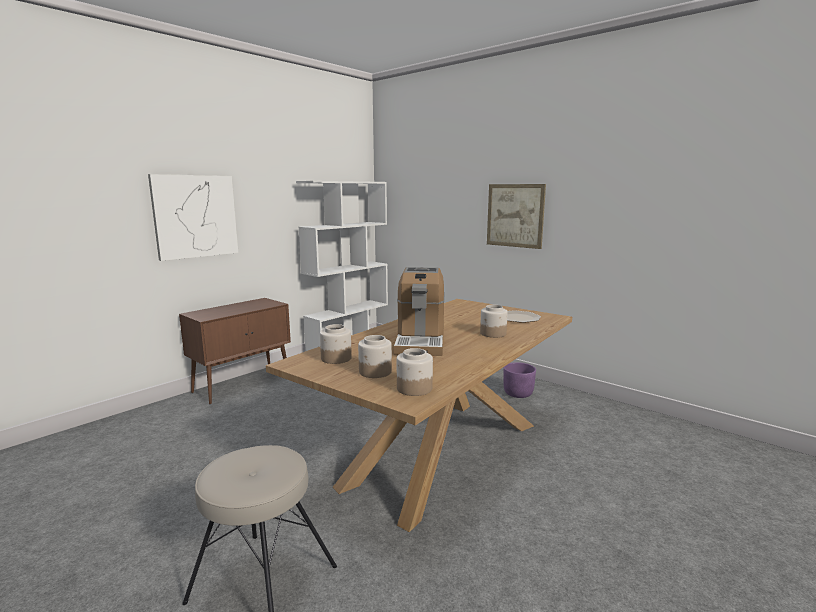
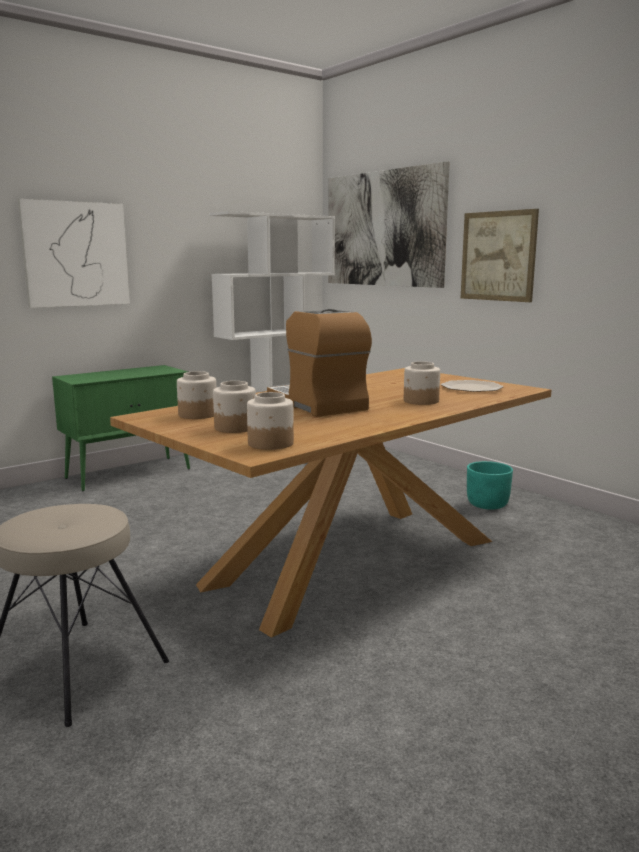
camera: 10 degrees right, 0 degrees up
(243, 384) = (130, 473): brown cabinet -> green cabinet
(420, 341) = (317, 404): coffee machine -> coffee machine turned 135 degrees clockwise
(424, 192) = (384, 229): none -> picture
(518, 393) = (487, 504): purple planter -> turquoise planter

